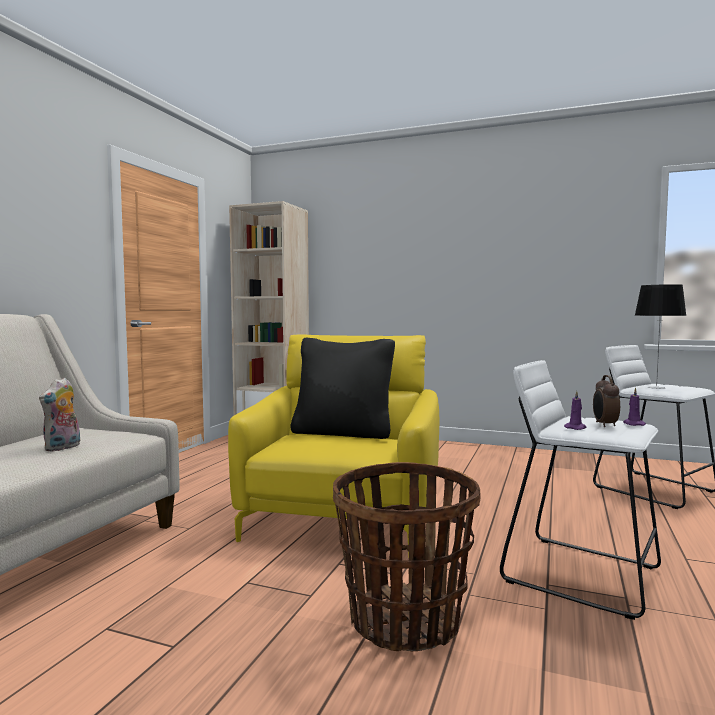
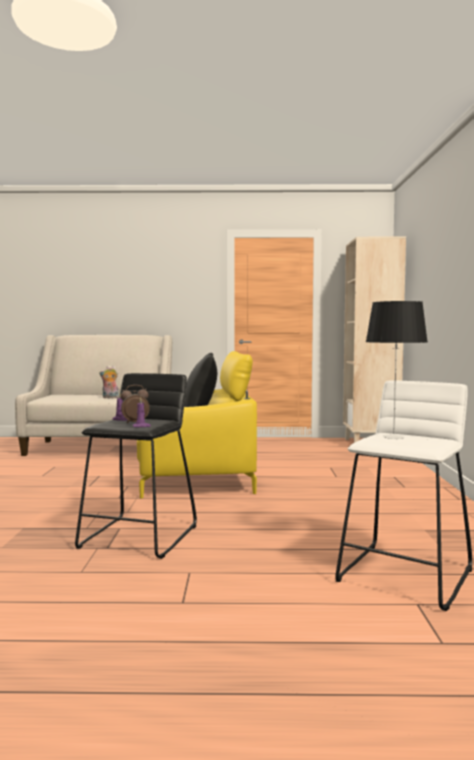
camera: 70 degrees right, 0 degrees up
(404, 621) = (66, 502): basket -> none
(581, 574) = (139, 536): white stool -> black stool

